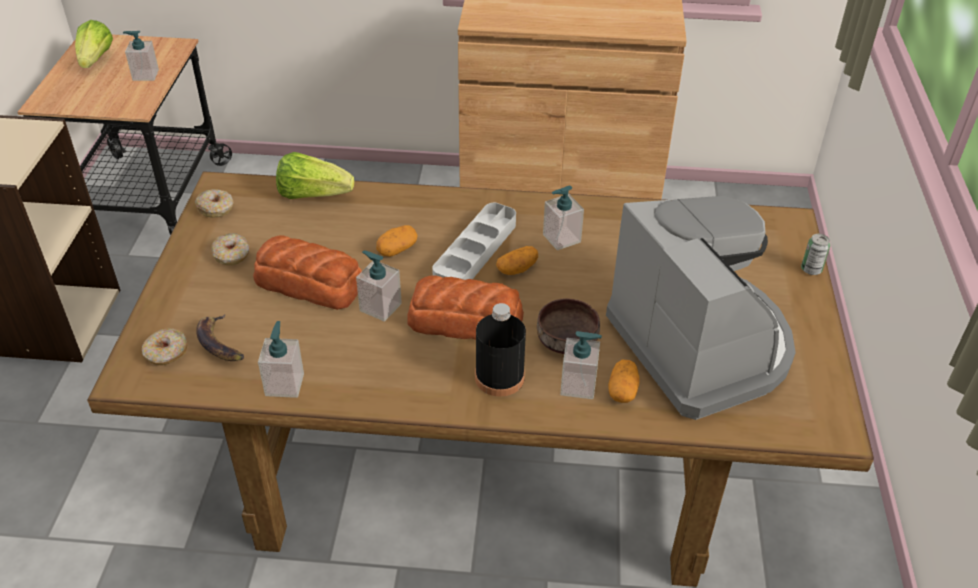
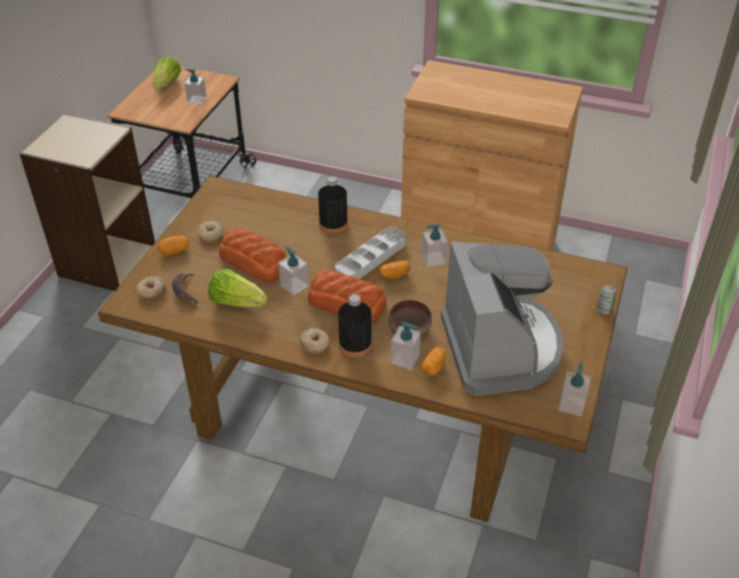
camera: 15 degrees right, 0 degrees up
(216, 208) = (210, 202): donut -> donut (315, 344)
(284, 384) = (217, 324): soap dispenser -> soap dispenser (571, 405)
(313, 194) = (276, 202): lettuce -> lettuce (236, 302)
(397, 249) = (318, 249): potato -> potato (174, 251)
(405, 212) = (333, 224): none -> black bottle

